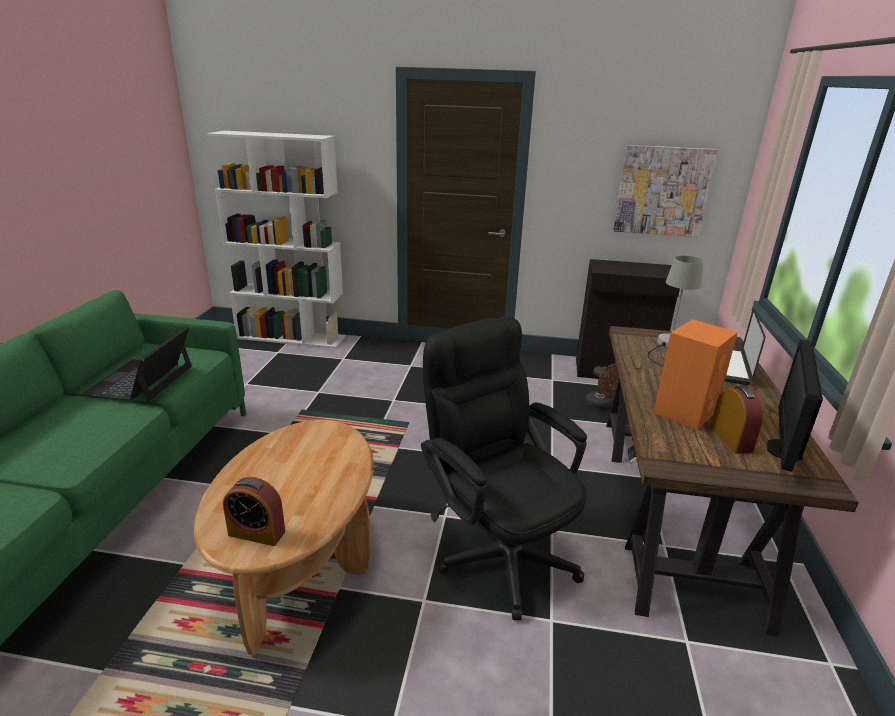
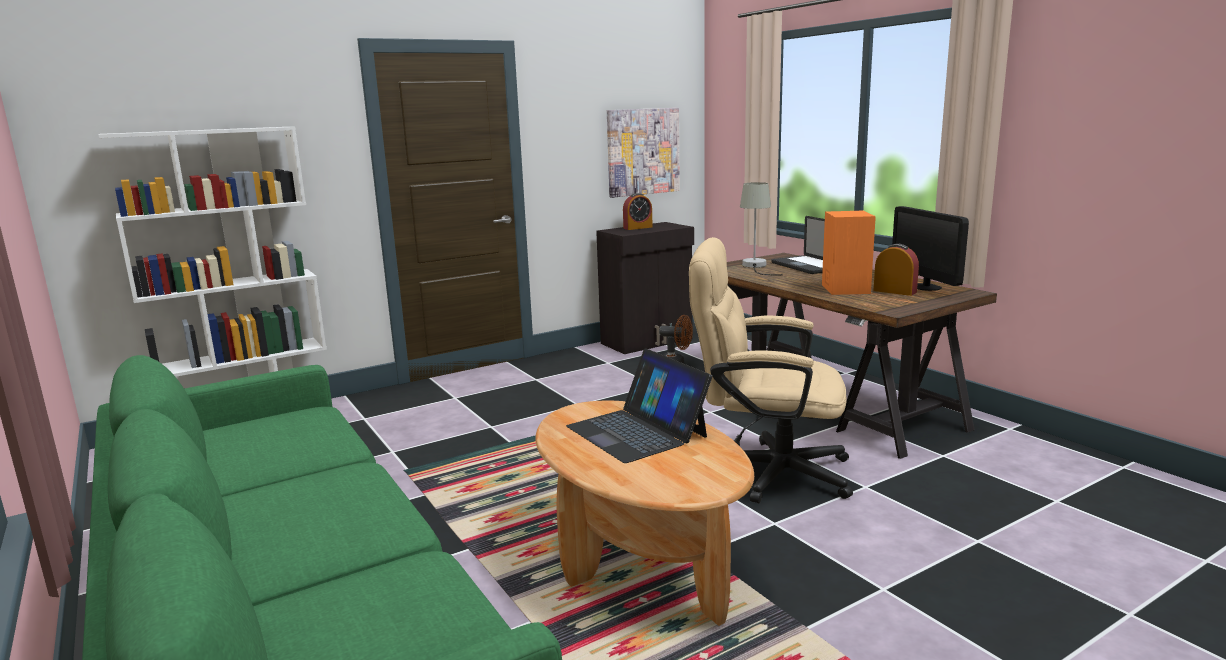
camera: 40 degrees left, 10 degrees down
(141, 380) = (290, 450): laptop -> laptop (637, 431)
(256, 533) = (692, 476): alarm clock -> alarm clock (637, 228)
(498, 549) = (766, 471): black office chair -> beige office chair

